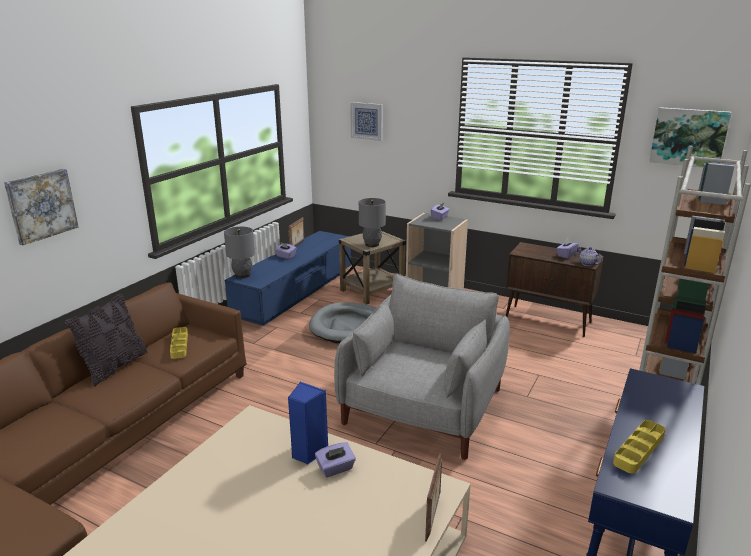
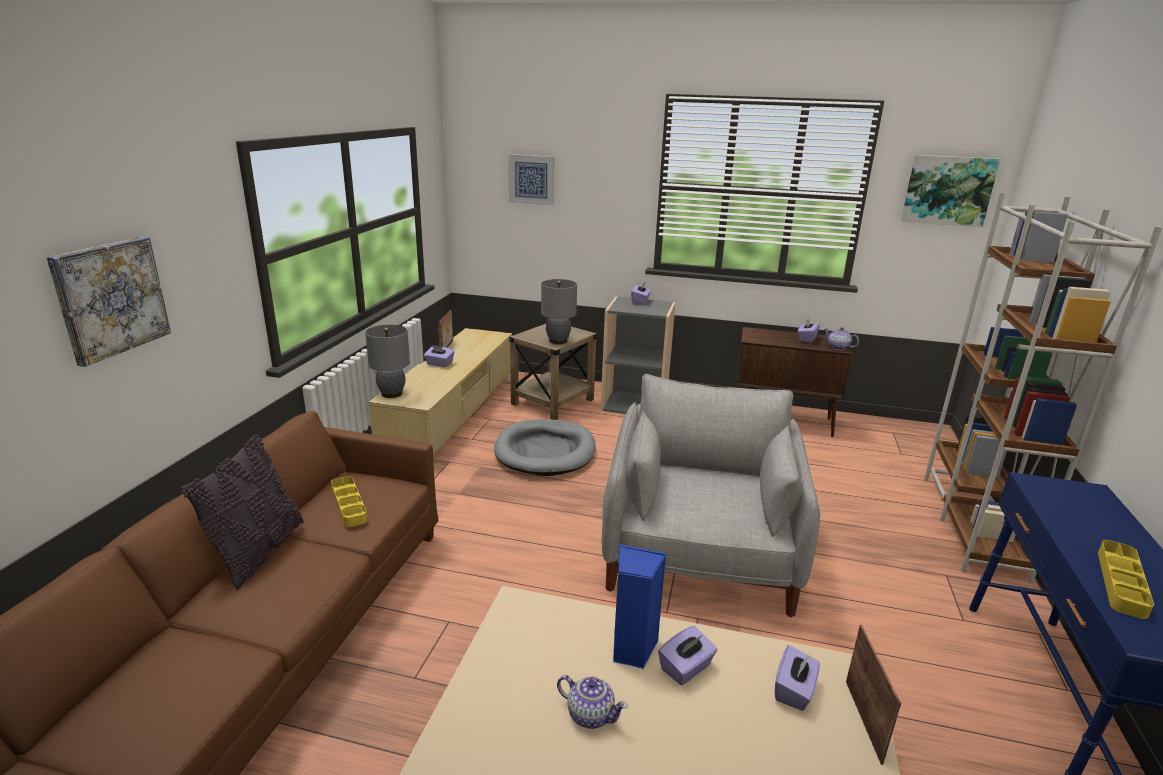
camera: 15 degrees left, 0 degrees up
(260, 483) = (590, 714): none -> teapot
(295, 292) = (452, 412): blue tv stand -> beige tv stand
(398, 492) = (794, 691): none -> purple tissue box

